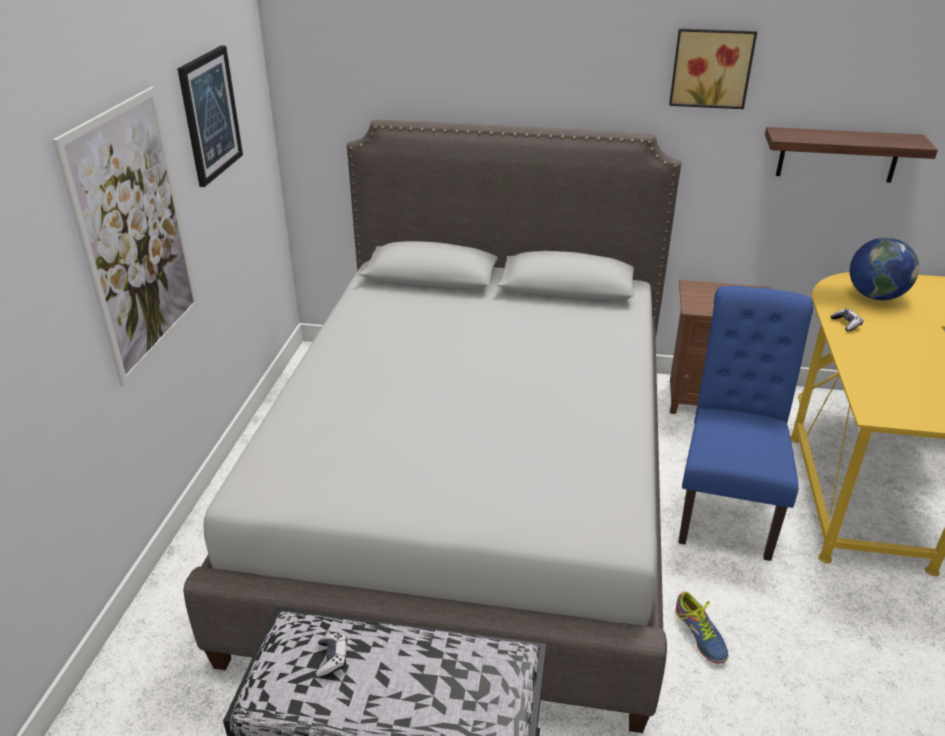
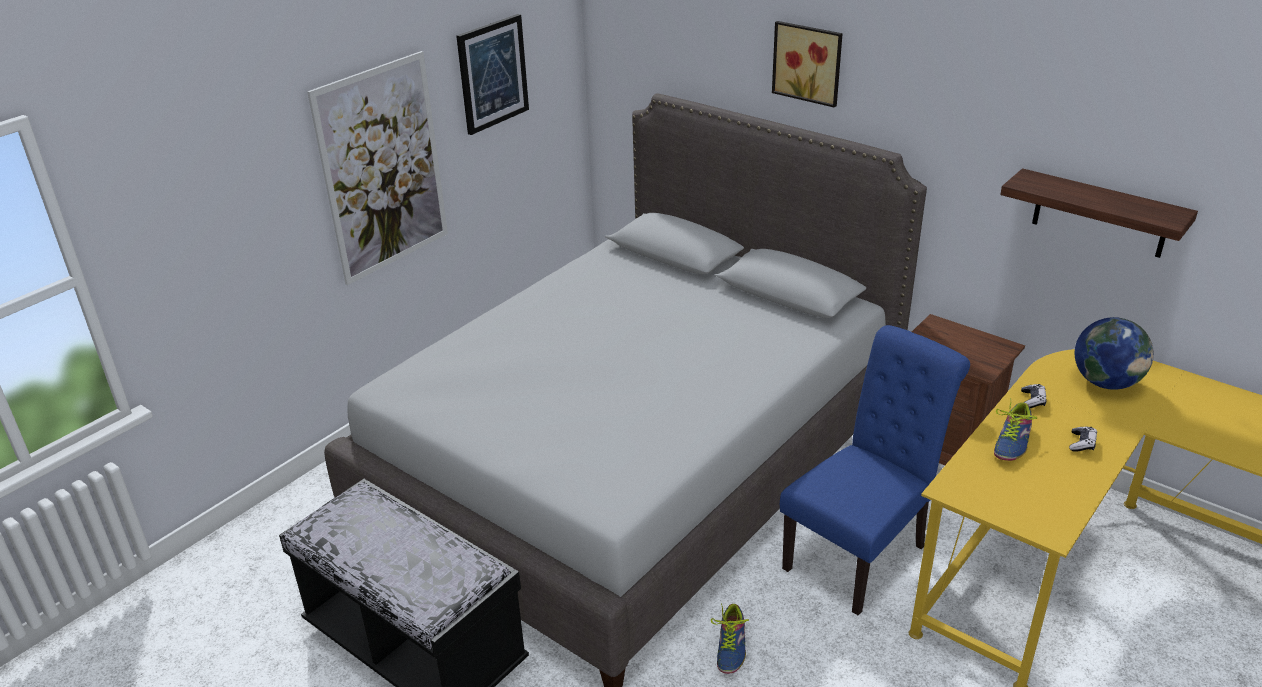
camera: 30 degrees right, 0 degrees up
(332, 659) = (366, 522): game controller -> game controller (1082, 444)
(711, 68) = (965, 96): picture -> picture (808, 62)
(870, 360) = (1012, 441): none -> shoe

